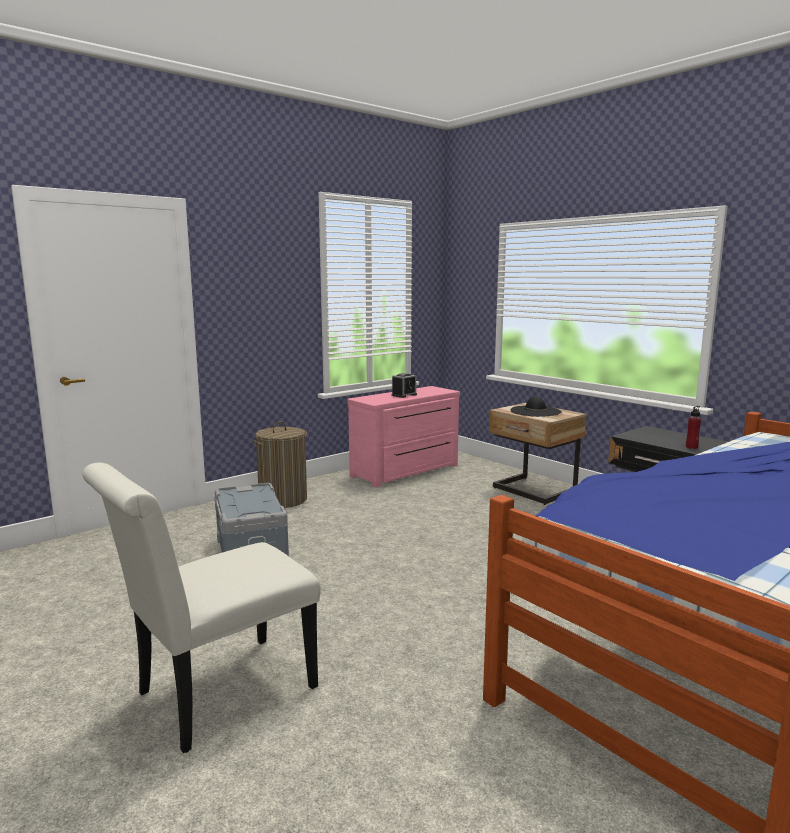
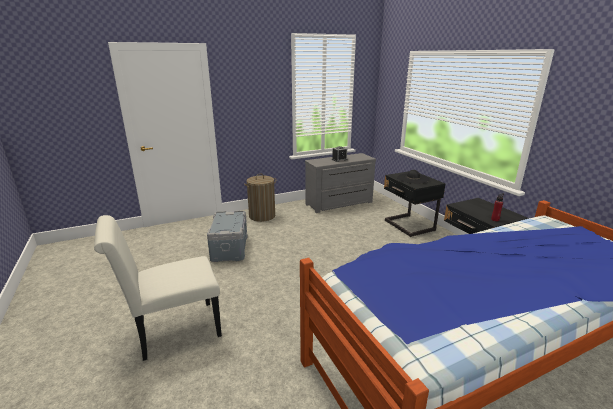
camera: 15 degrees right, 10 degrees up
(407, 471) = (340, 204): pink dresser -> grey dresser
(533, 491) = (408, 226): beige nightstand -> black nightstand

